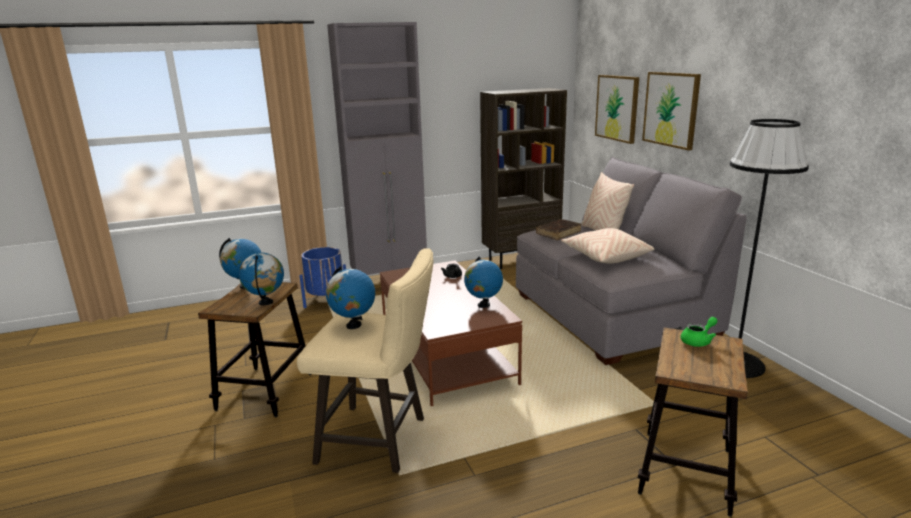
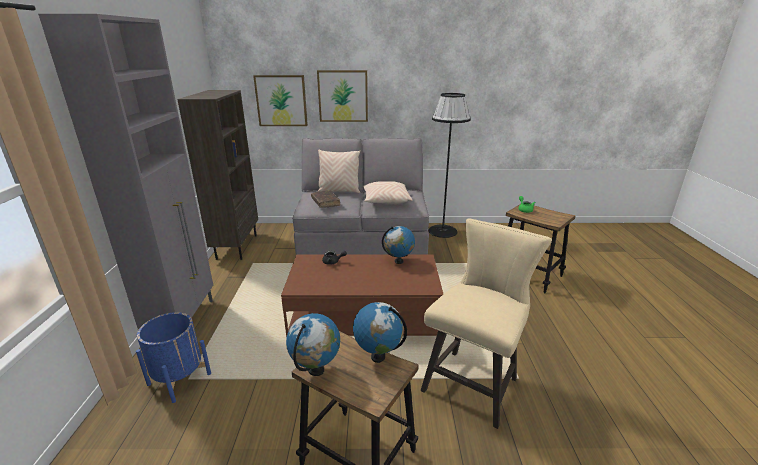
camera: 70 degrees left, 5 degrees up
(353, 325) = (480, 302): globe -> none

